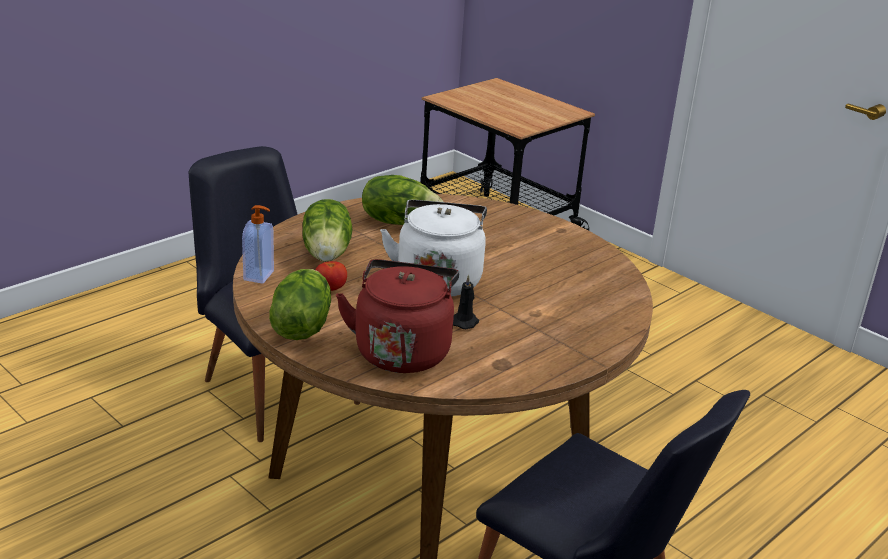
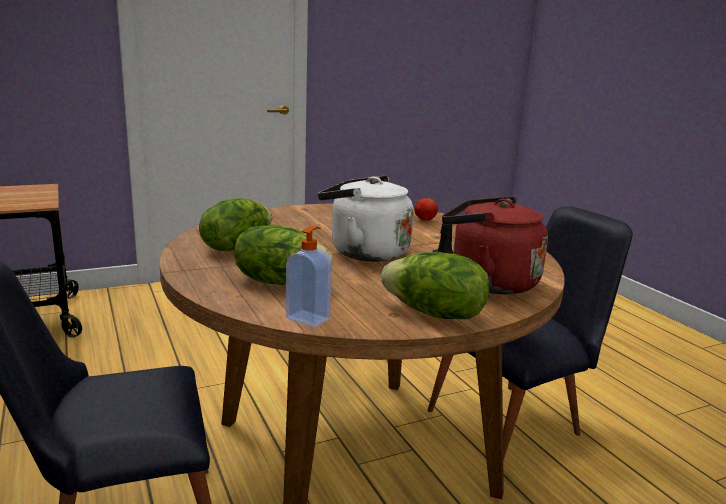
camera: 70 degrees left, 10 degrees down
(330, 289) = (359, 291): tomato -> tomato (425, 220)

